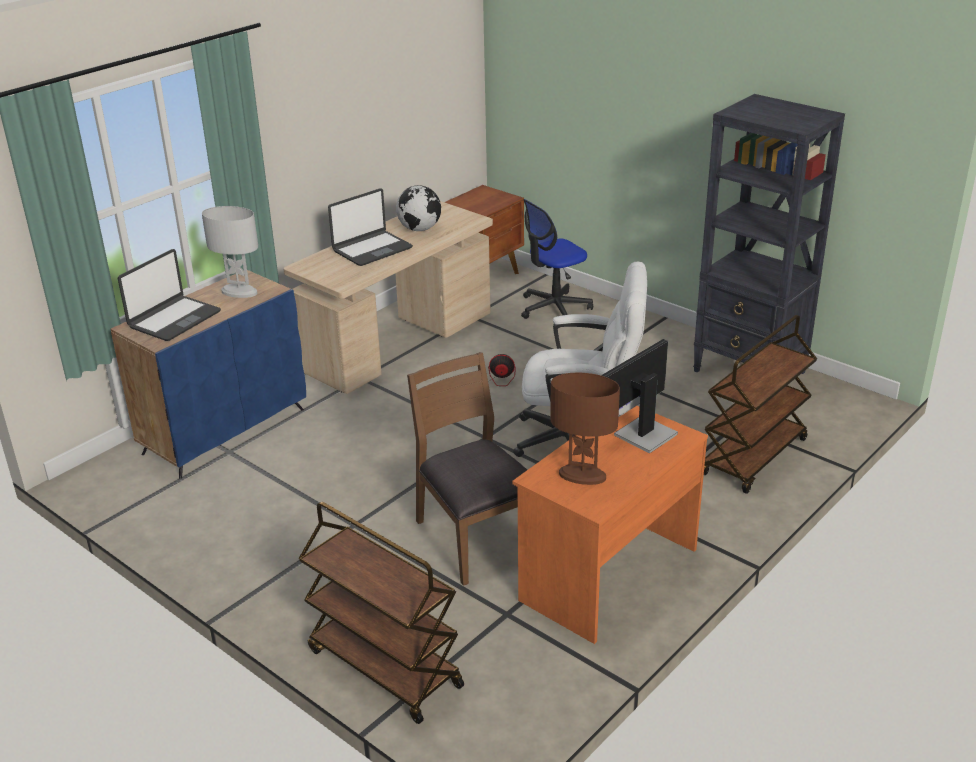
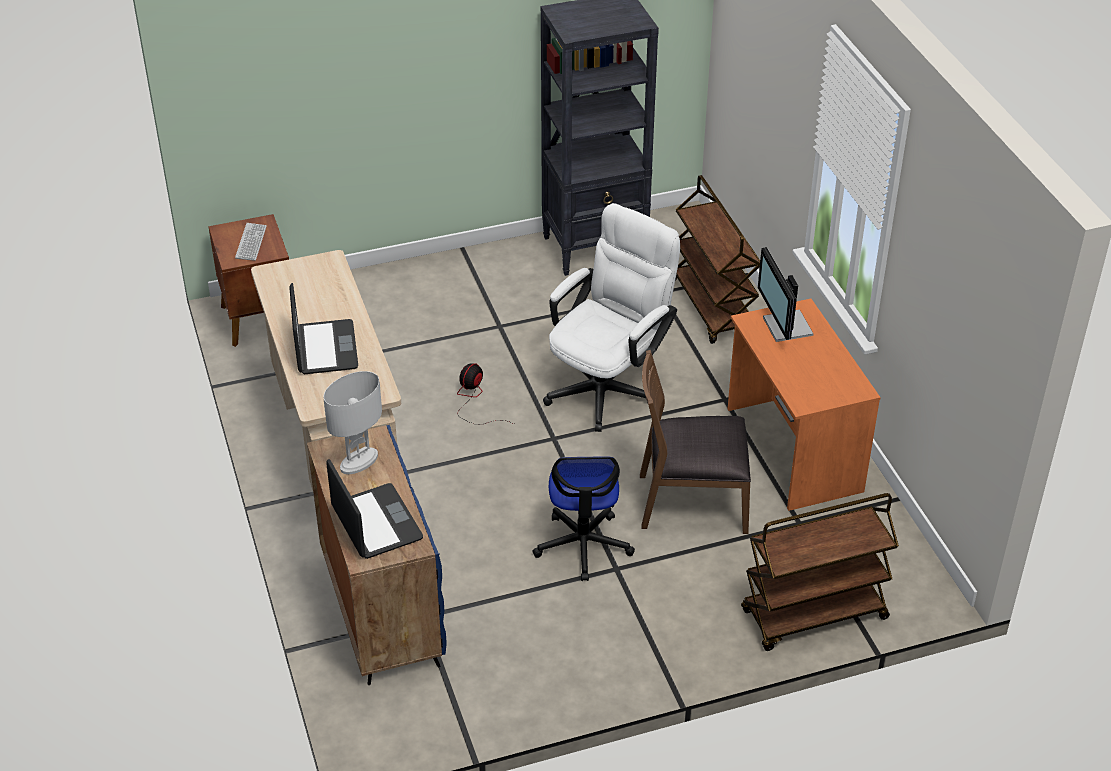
camera: 60 degrees left, 10 degrees up
(420, 229) = (313, 302): globe -> none
(482, 201) = (251, 242): none -> keyboard
(554, 308) = (374, 303): office chair -> office chair (583, 545)
(582, 475) = (816, 379): brown table lamp -> none

